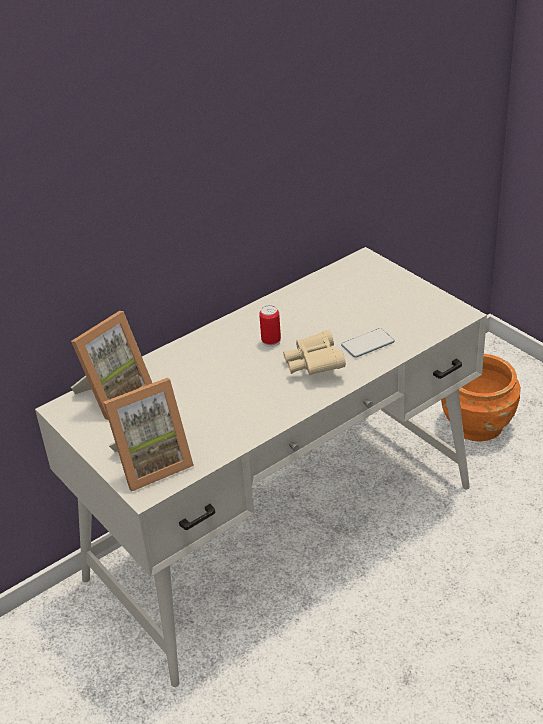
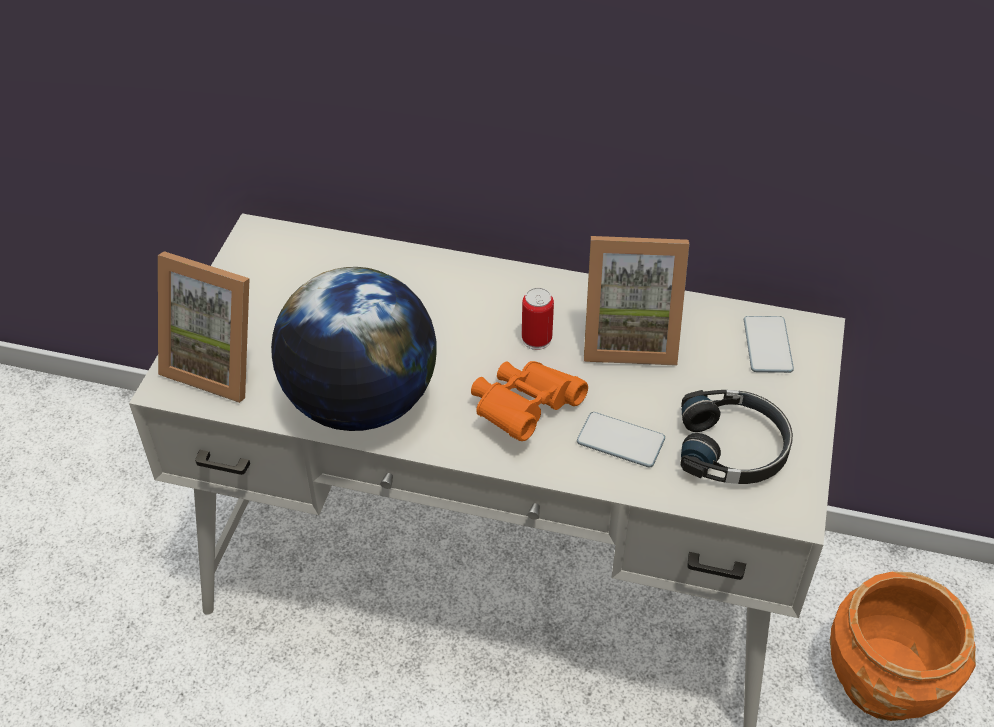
camera: 50 degrees right, 10 degrees up
(114, 395) = (313, 261): picture frame -> picture frame (629, 337)
(245, 420) = (360, 403): none -> globe
(314, 365) = (524, 410): beige binoculars -> orange binoculars
(357, 275) = (767, 345): none -> phone
(407, 313) = (733, 448): none -> black headphones

